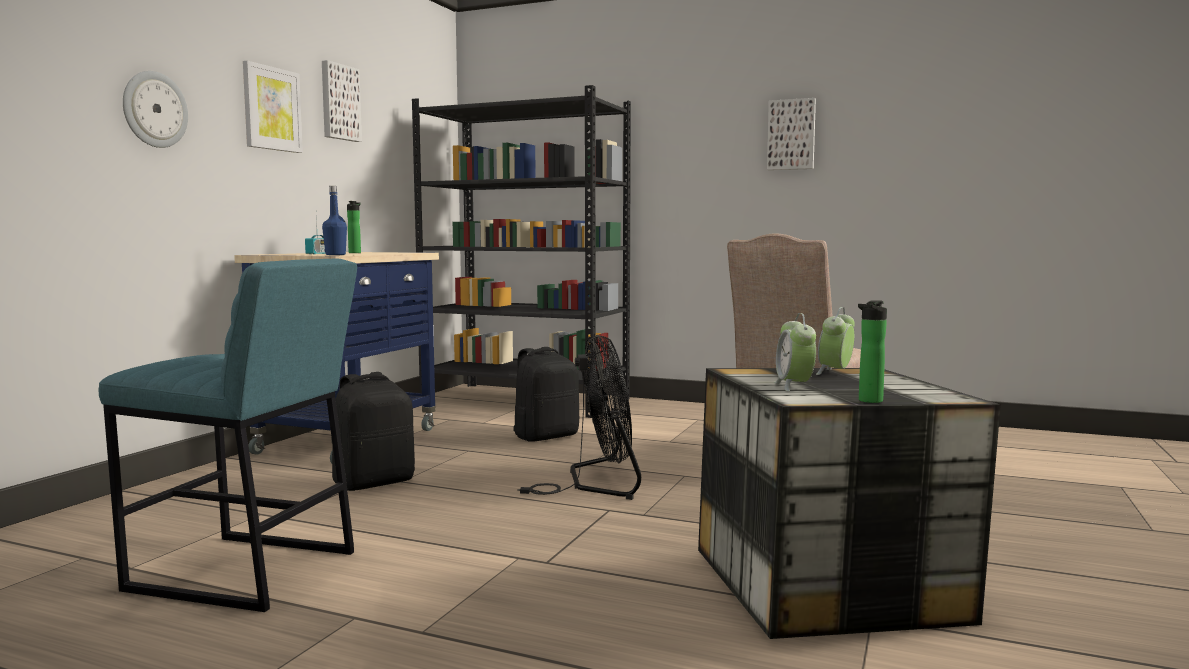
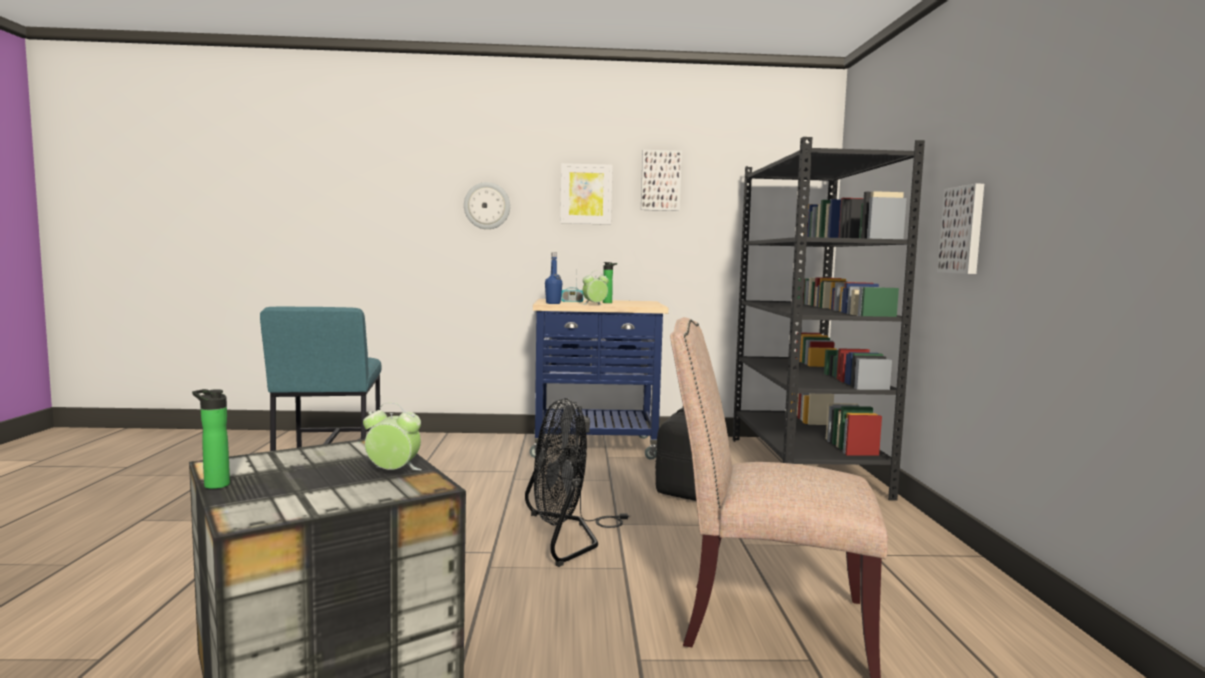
camera: 65 degrees right, 0 degrees up
(374, 482) = (504, 473): black backpack -> none
(594, 481) = (569, 534): black fan -> black fan turned 105 degrees clockwise
(791, 135) = (1070, 164): picture -> picture (964, 230)
(794, 386) = (290, 461): alarm clock -> alarm clock (594, 304)

